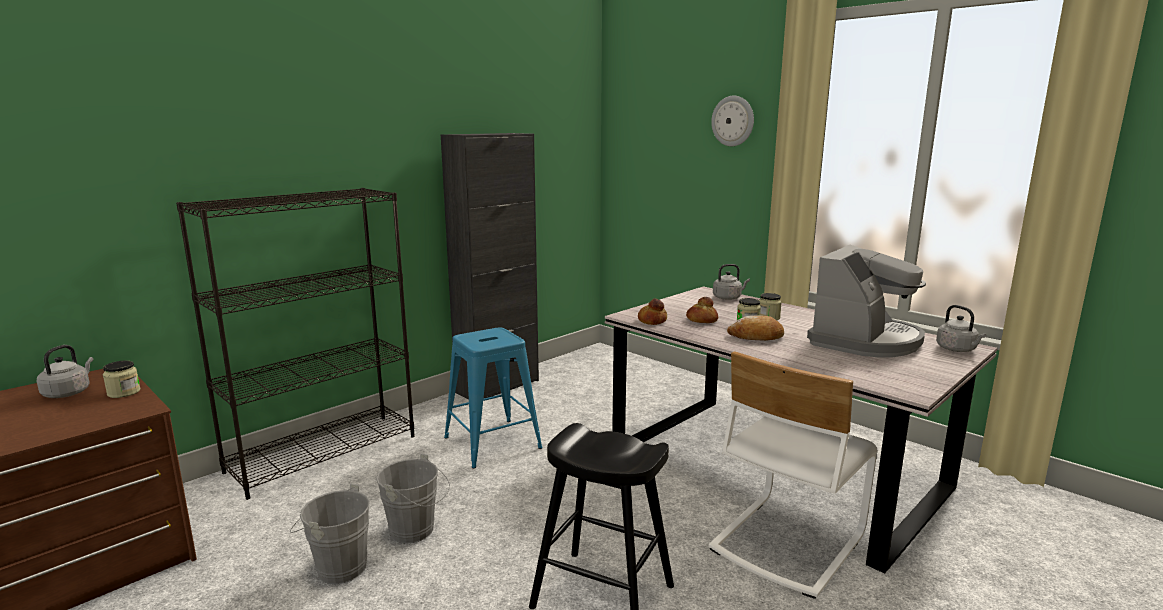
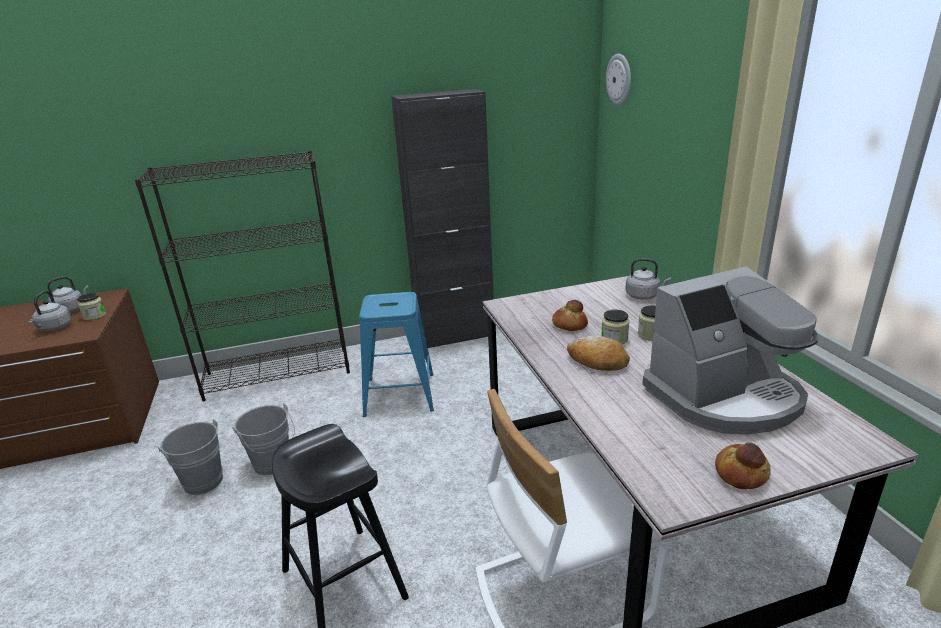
camera: 30 degrees right, 10 degrees up
(652, 321) = (518, 316): bread -> bread (741, 474)
(733, 121) = (707, 74): wall clock -> wall clock (619, 79)
(957, 350) = (842, 443): grey kettle -> grey kettle (54, 328)

